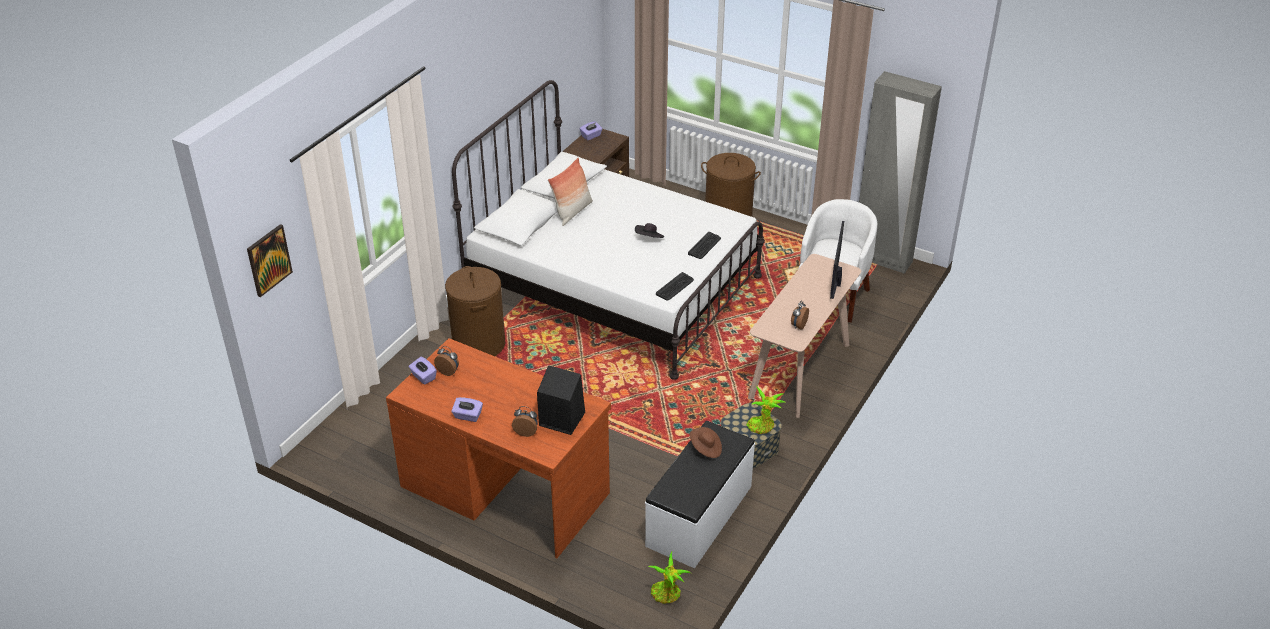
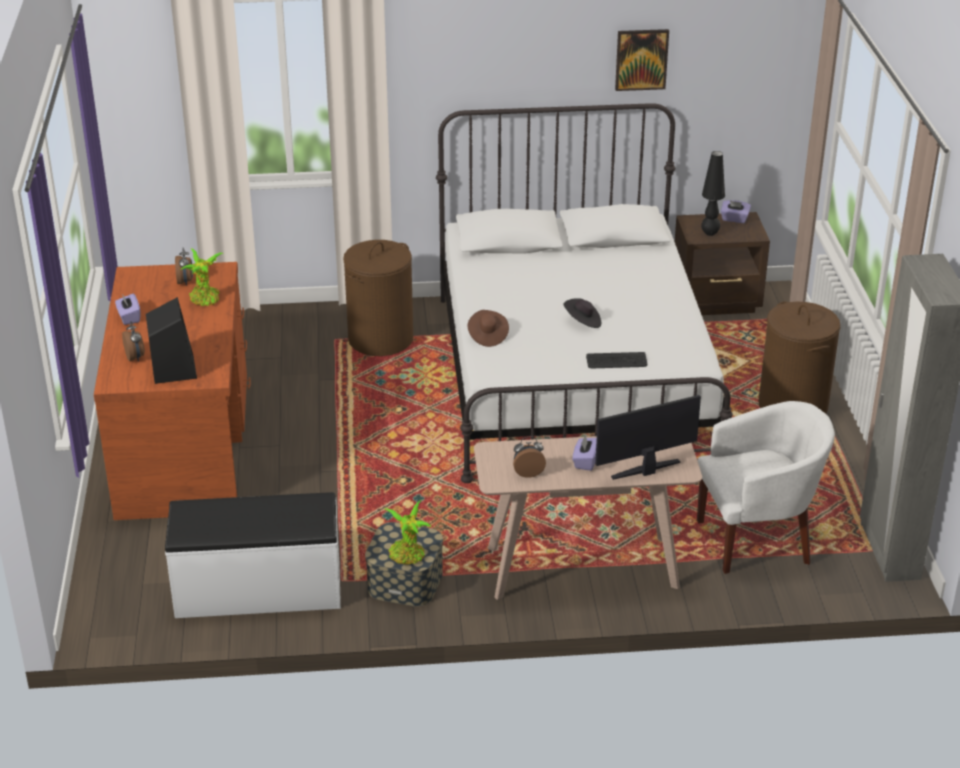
camera: 55 degrees right, 5 degrees down
(268, 260) = (125, 83): picture -> picture (641, 59)
(423, 377) = (164, 272): purple tissue box -> purple tissue box (585, 461)
(572, 212) = (568, 259): pillow -> none
(596, 151) = (710, 233): none -> black table lamp
(667, 594) = (120, 615): potted plant -> potted plant (205, 300)
(675, 287) = (515, 371): keyboard -> none
(705, 449) = (284, 509): brown hat -> brown hat (487, 336)

